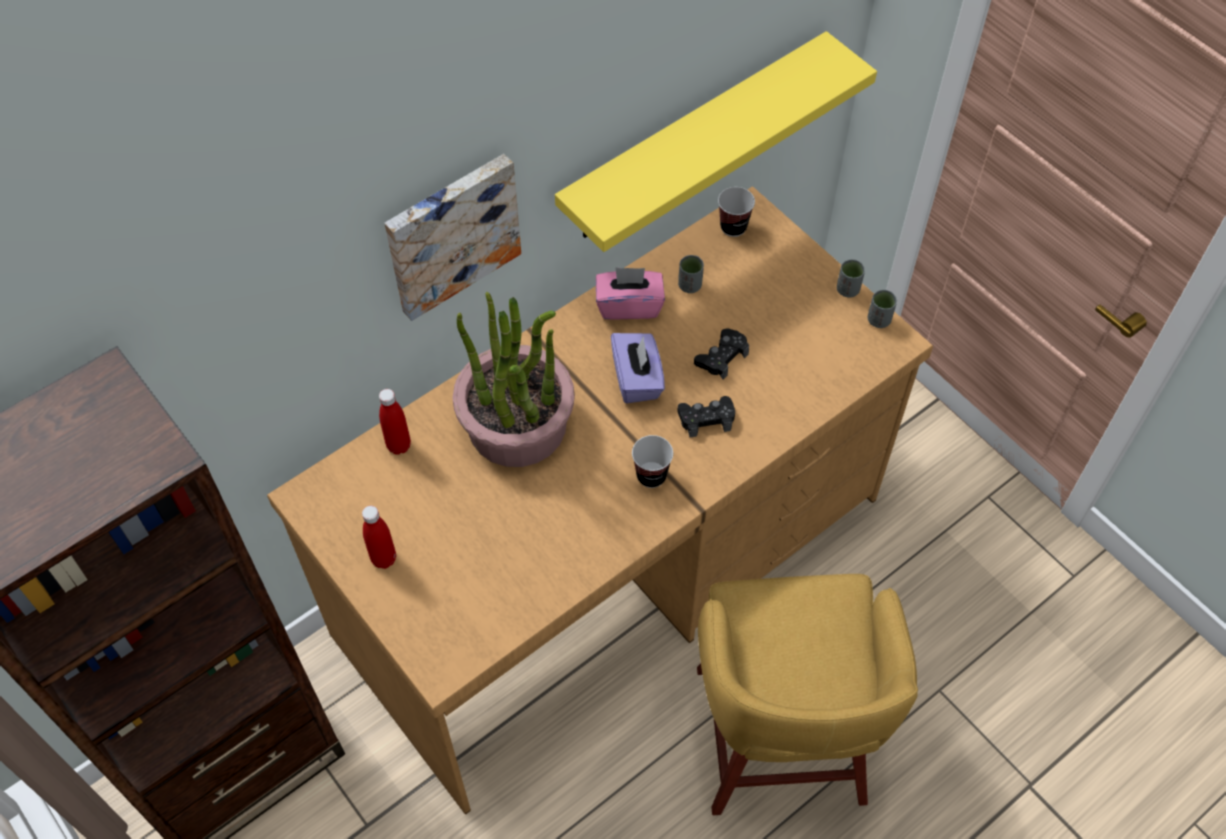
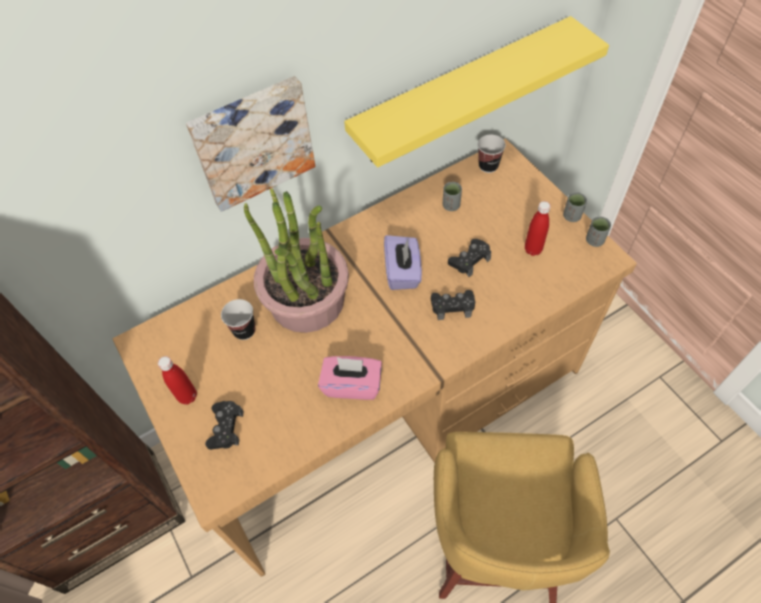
camera: 10 degrees right, 0 degrees up
(399, 445) = (216, 309): red bottle -> red bottle (533, 249)
(440, 592) = (225, 428): none -> black game controller
(629, 305) = (404, 217): pink tissue box -> pink tissue box (352, 385)
(651, 476) = (404, 348): cup -> cup (244, 330)

